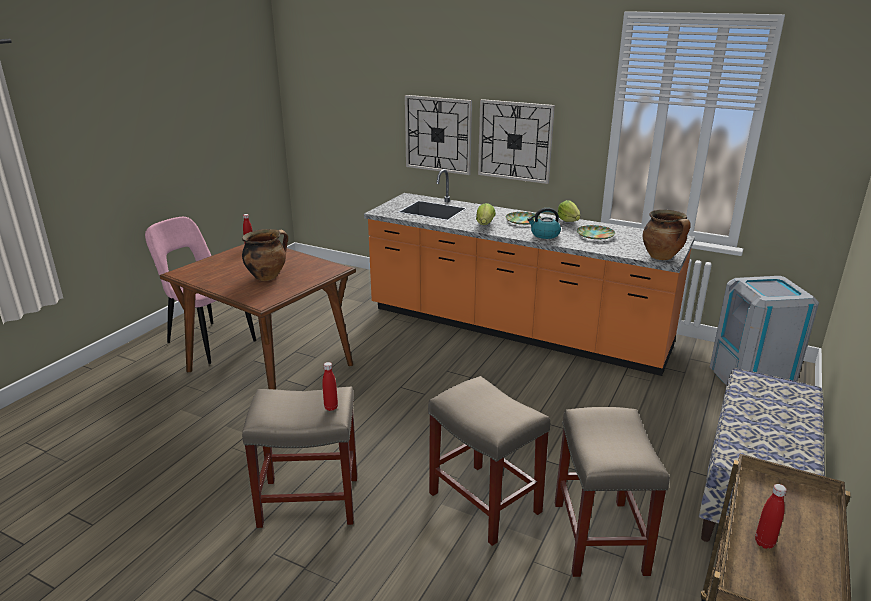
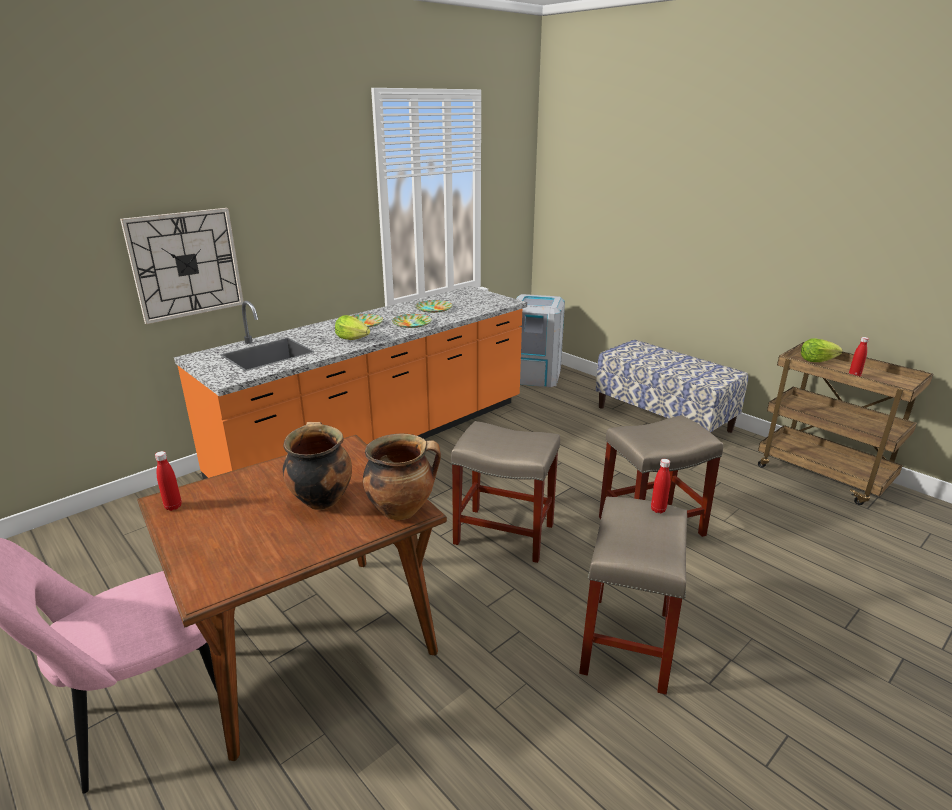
camera: 70 degrees left, 0 degrees up
(515, 141) = (289, 246): wall clock -> none
(544, 235) = (412, 323): kettle -> plate
(568, 221) = (387, 310): lettuce -> lettuce (816, 361)
(600, 538) = (701, 485): beige stool -> beige stool (505, 534)
(662, 257) = (503, 302): cooking pot -> cooking pot (402, 510)

